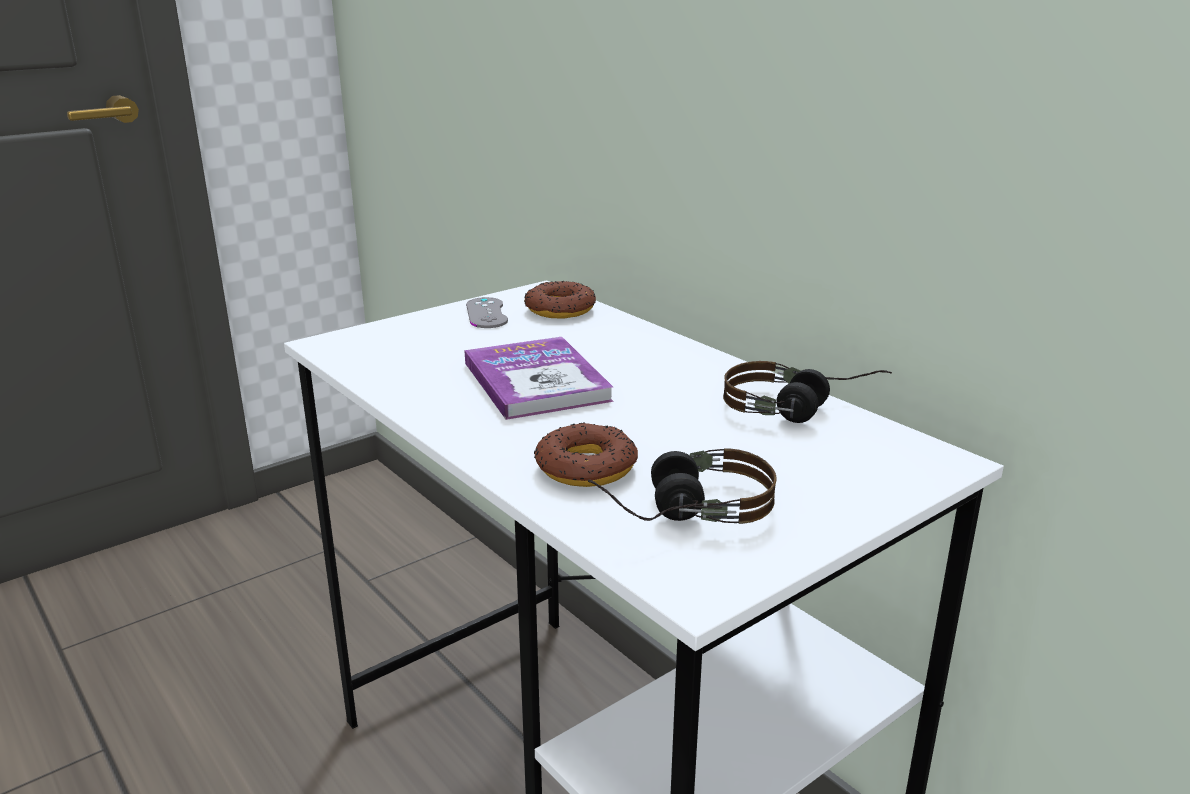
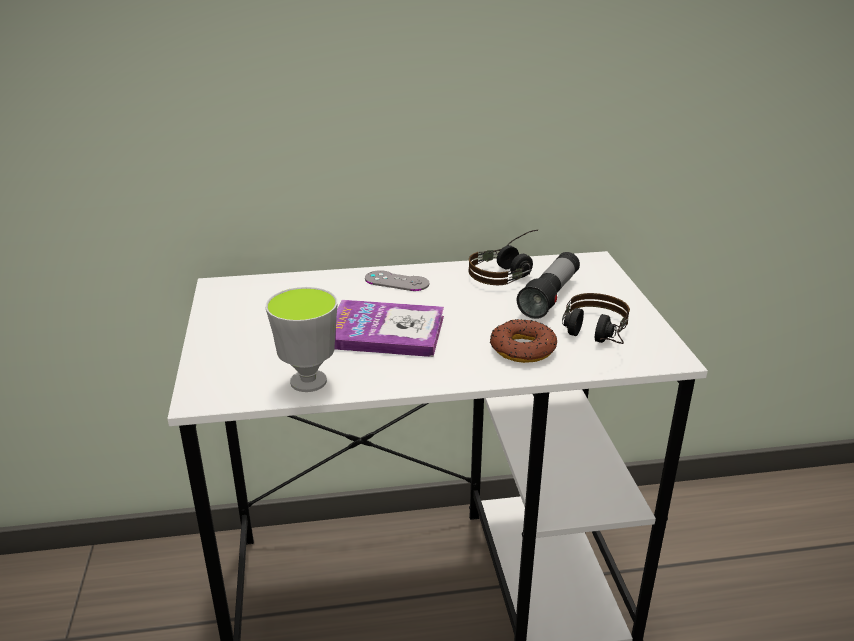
camera: 60 degrees left, 5 degrees up
(391, 375) = (308, 381): none -> cup
(486, 313) = (235, 317): grey game controller -> grey game controller (396, 281)
(560, 309) = (268, 289): donut -> none
(764, 453) = (550, 296): none -> flashlight

